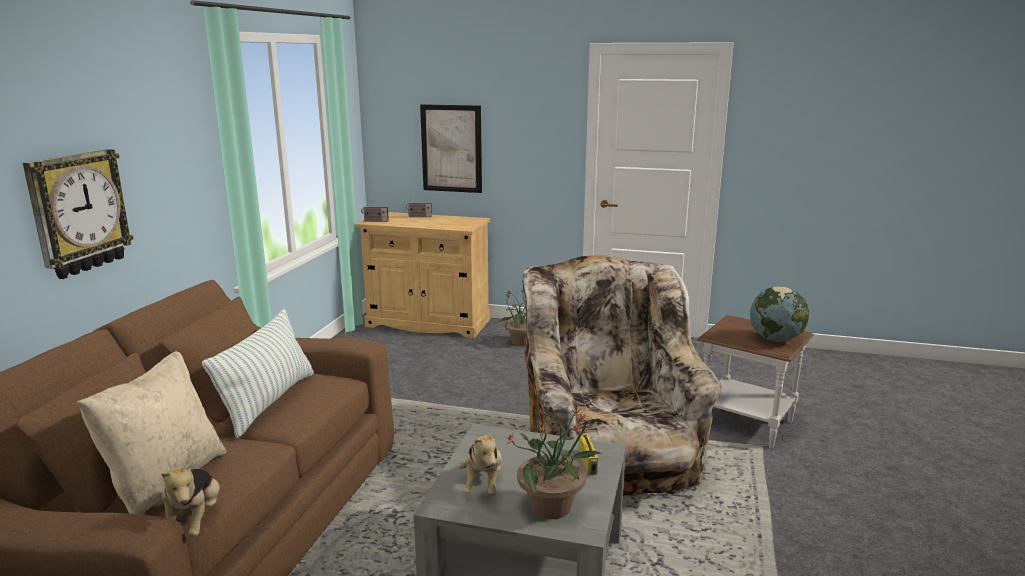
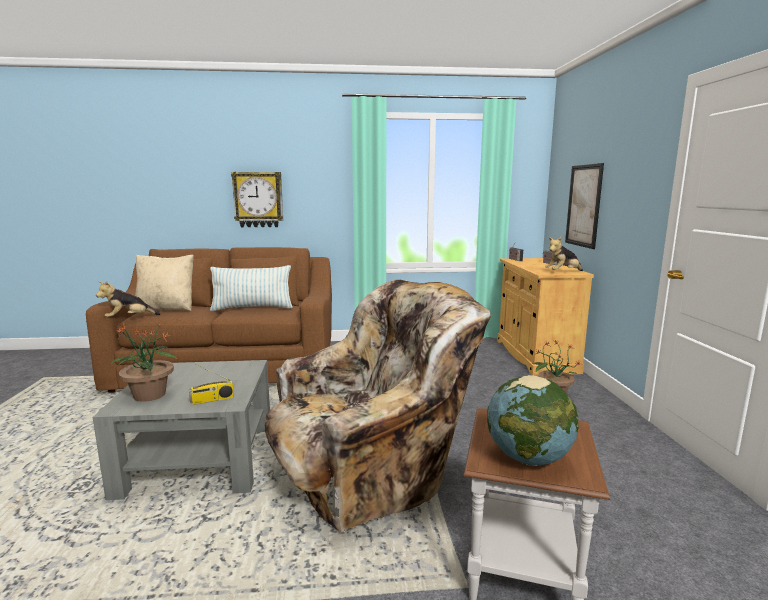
camera: 70 degrees right, 5 degrees down
(482, 483) = (183, 373): plush toy -> plush toy (563, 273)

